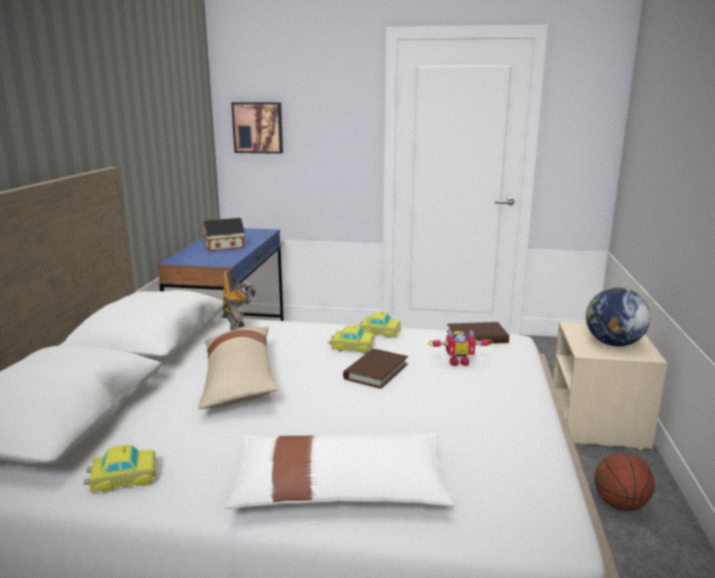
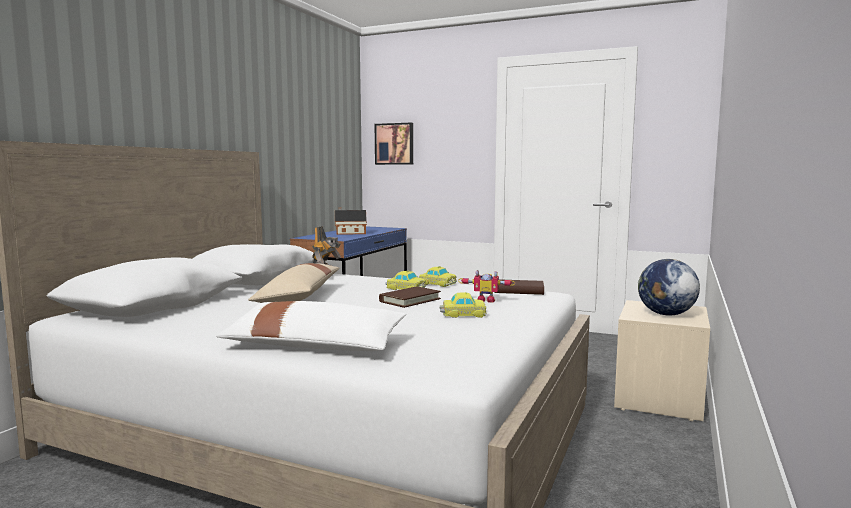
camera: 15 degrees right, 10 degrees down
(122, 478) = (170, 328): toy car -> toy car (462, 314)
(620, 504) = (641, 453): basketball -> none

